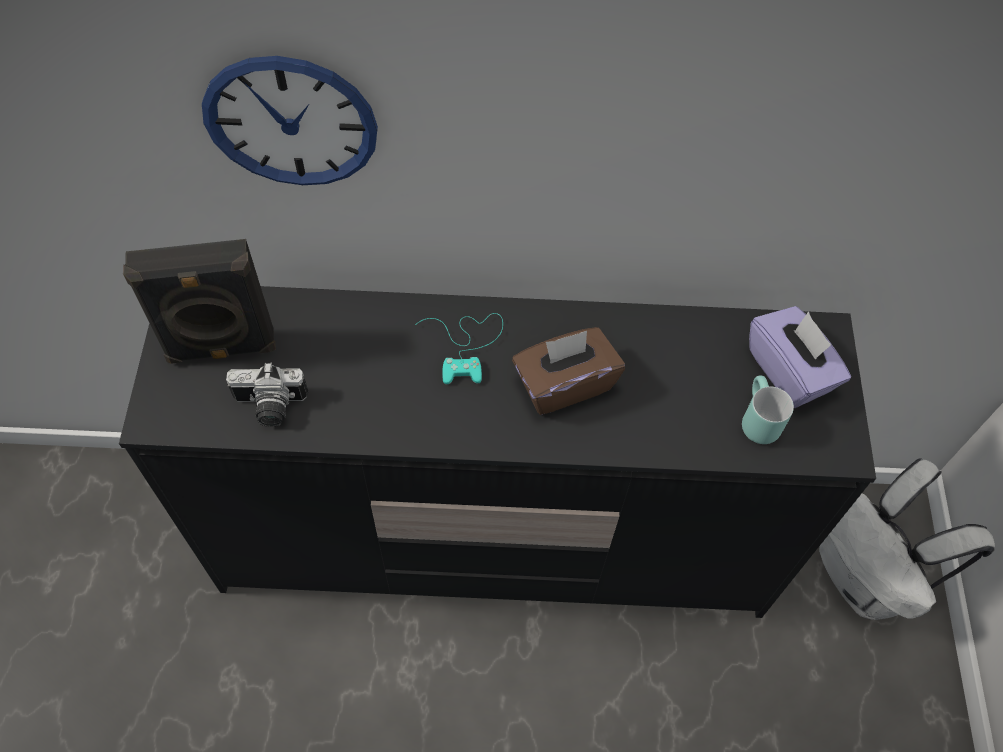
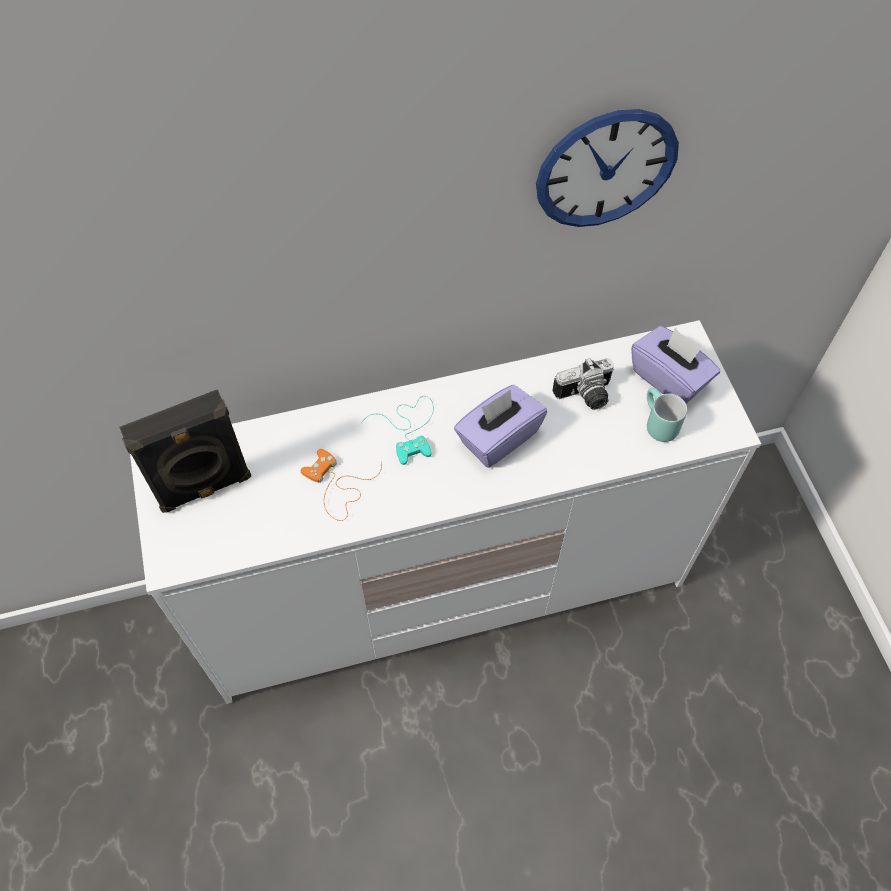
camera: 15 degrees left, 0 degrees up
(269, 407) = (264, 525): camera -> camera (586, 396)
(291, 122) = (234, 283): wall clock -> wall clock (606, 169)
(365, 387) = (338, 486): none -> orange game controller
(495, 540) = (447, 588): black dresser -> white dresser
(564, 384) = (498, 438): brown tissue box -> purple tissue box
(863, 578) = (749, 530): white backpack -> none

